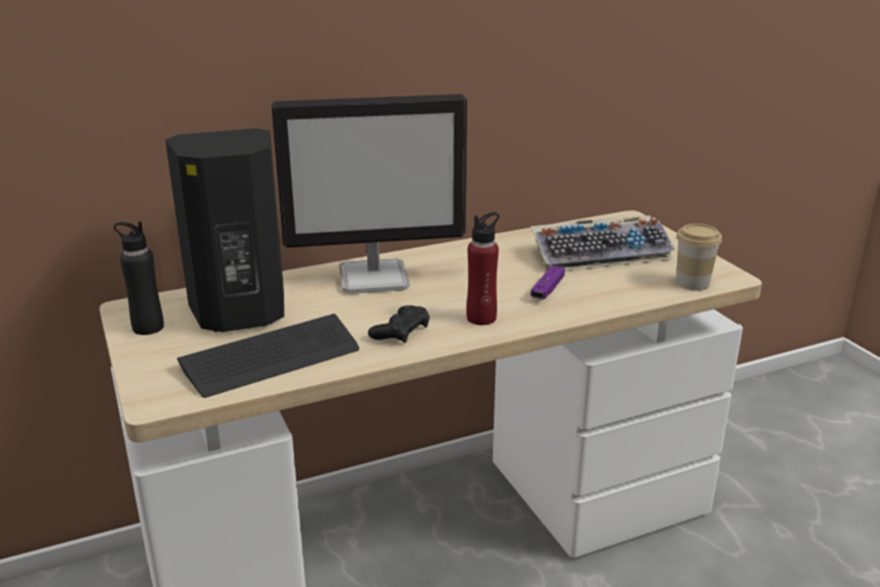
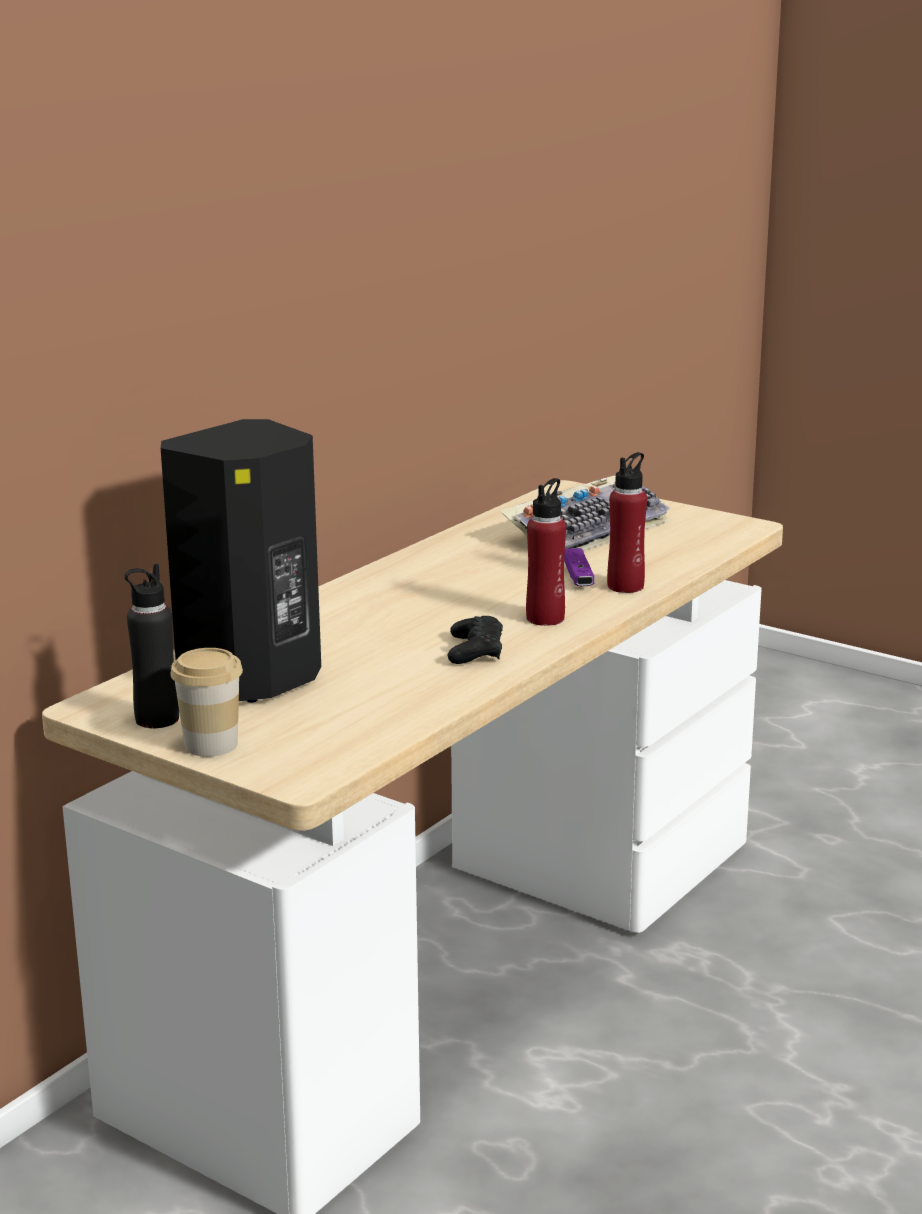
camera: 30 degrees left, 5 degrees down
(271, 358) = (367, 709): keyboard -> none
(375, 278) = (362, 608): monitor -> none
(572, 306) = (625, 586): none -> red bottle
(692, 283) = (718, 539): cup -> cup (211, 744)

